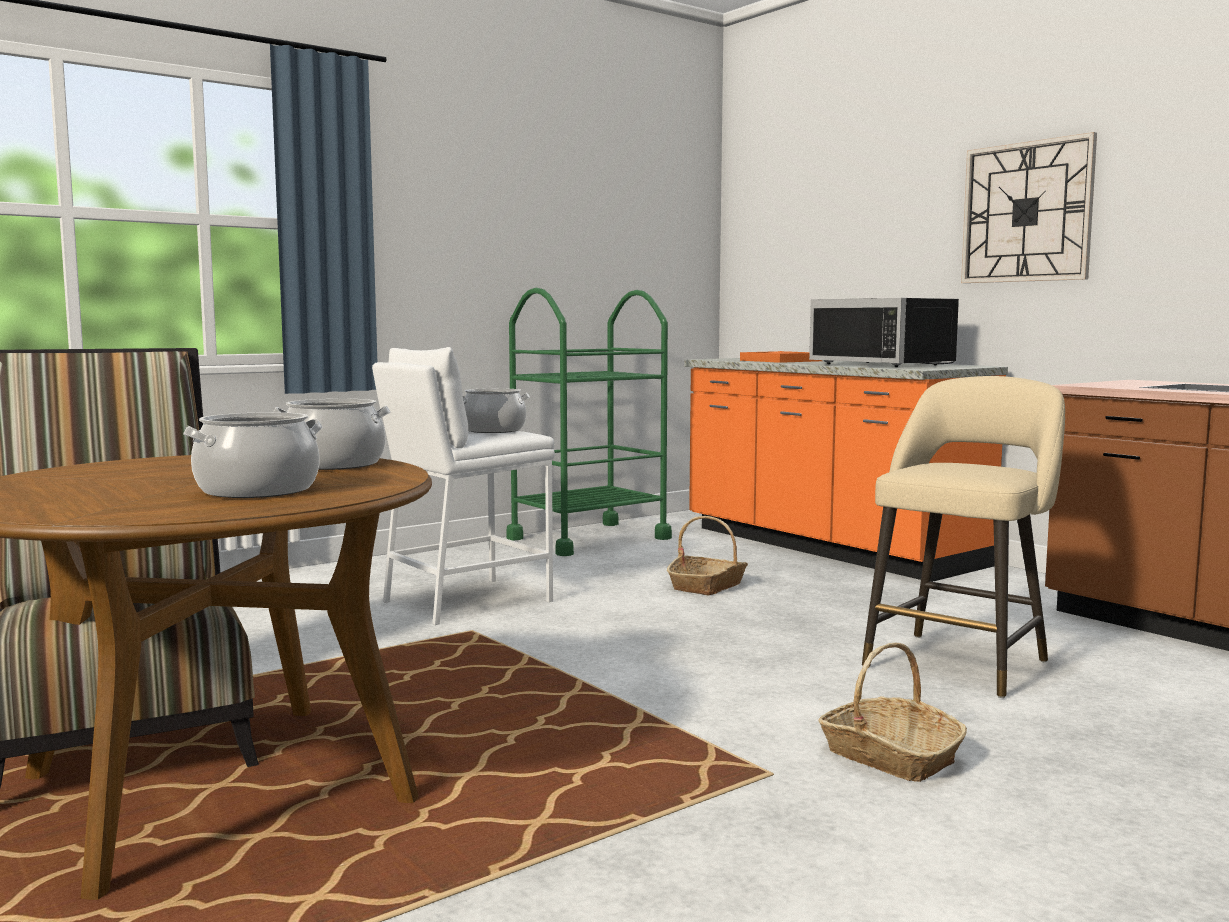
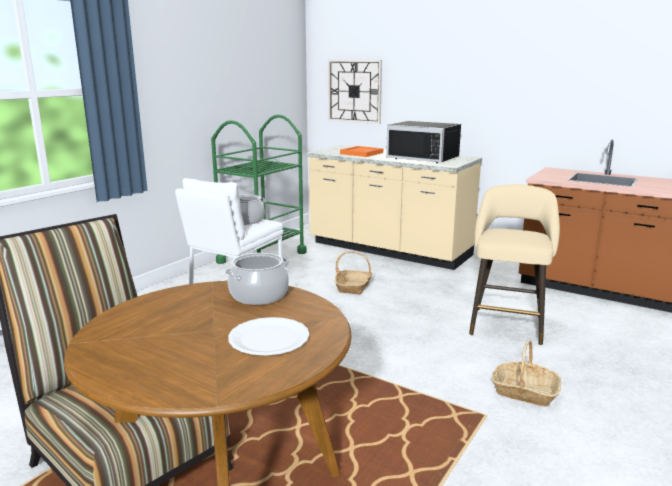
camera: 20 degrees left, 10 degrees up
(257, 490) = (269, 338): cooking pot -> white plate
(828, 547) = (388, 250): orange counter -> beige counter
(1026, 212) = (493, 78): wall clock -> wall clock (354, 91)

